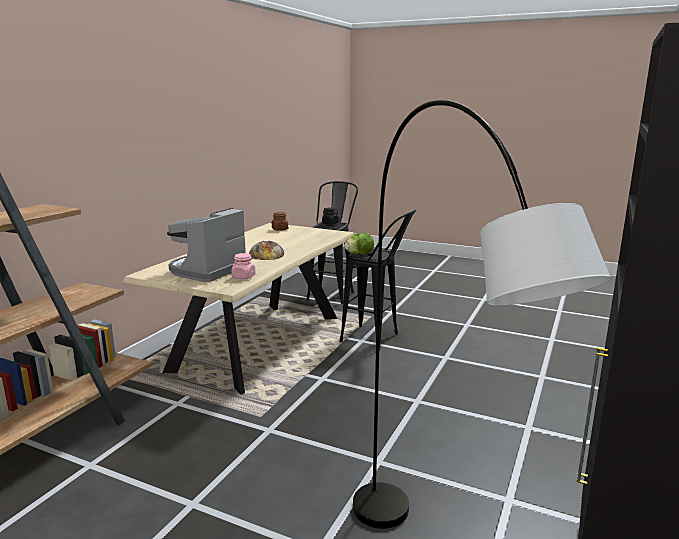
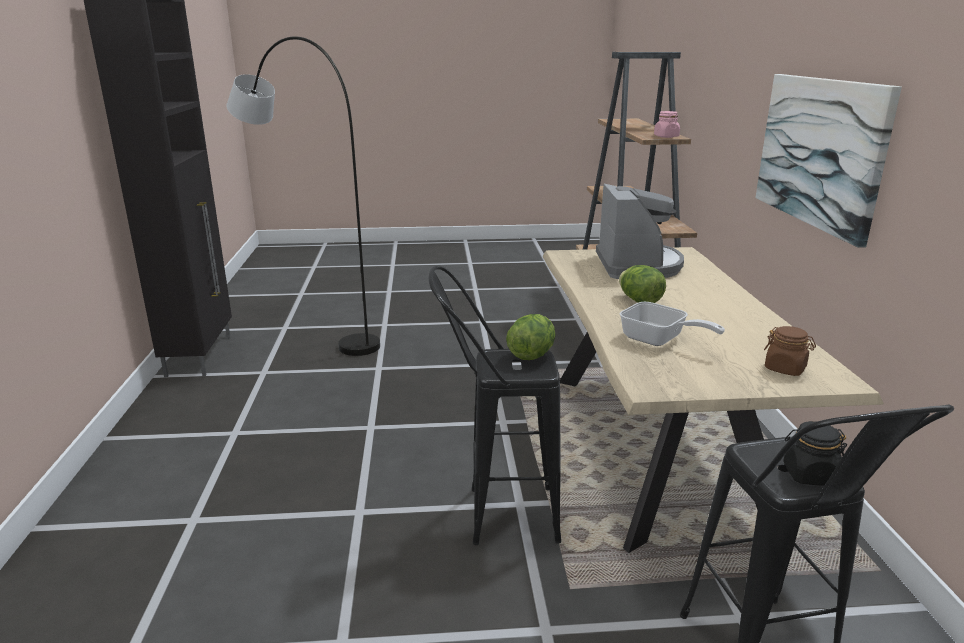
camera: 150 degrees right, 5 degrees up
(171, 161) = (820, 152): none -> picture
(243, 277) = (581, 266): pink jar -> pink jar (666, 136)
(266, 254) = (640, 301): bread -> lettuce
(301, 241) = (658, 340): none -> frying pan

